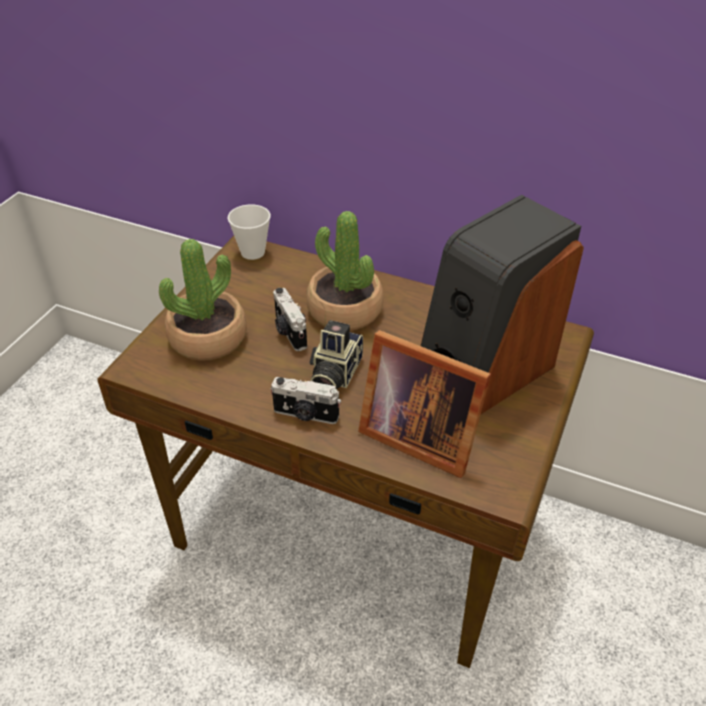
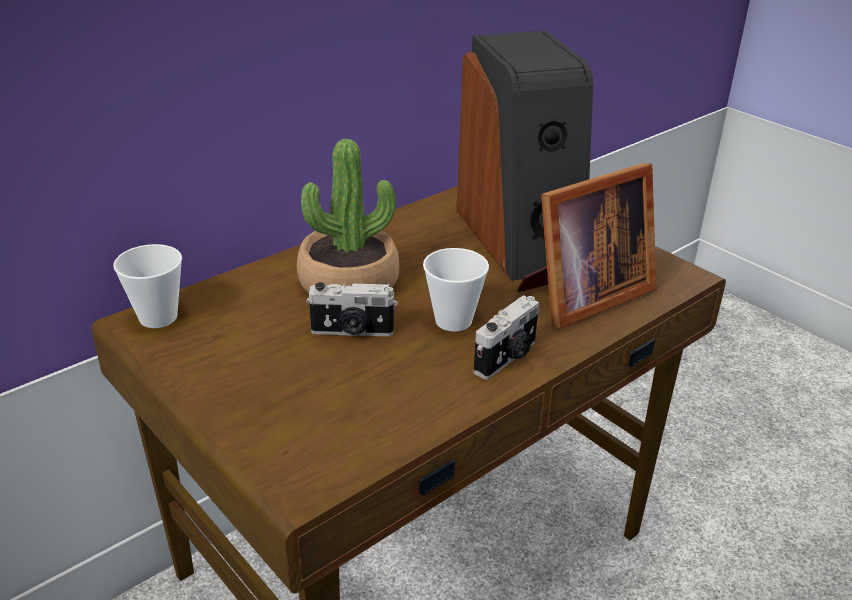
camera: 65 degrees left, 10 degrees down
(208, 337) = (300, 399): potted plant -> none
(333, 374) = (453, 320): camera -> cup

